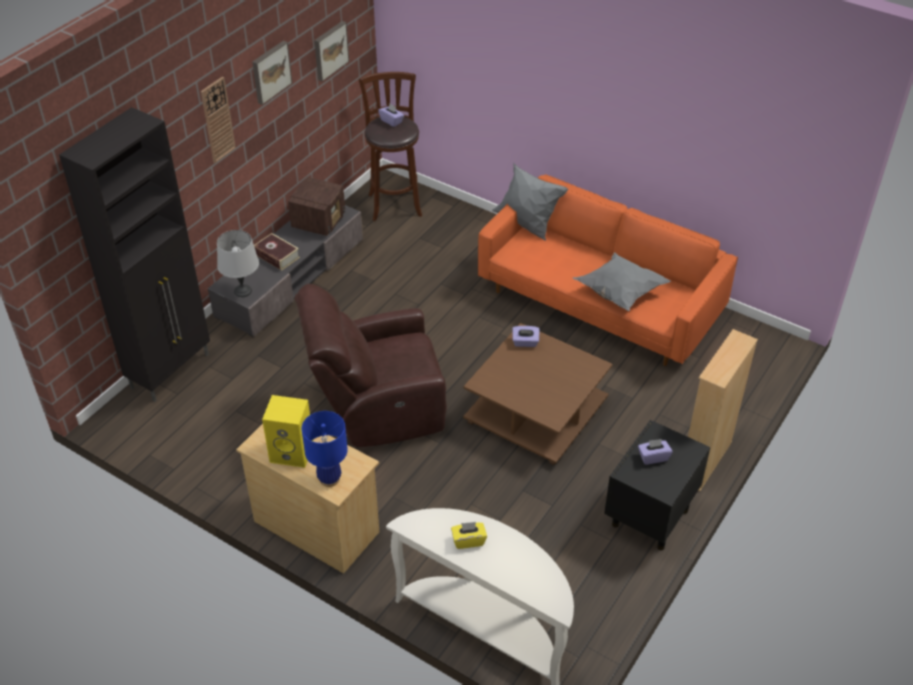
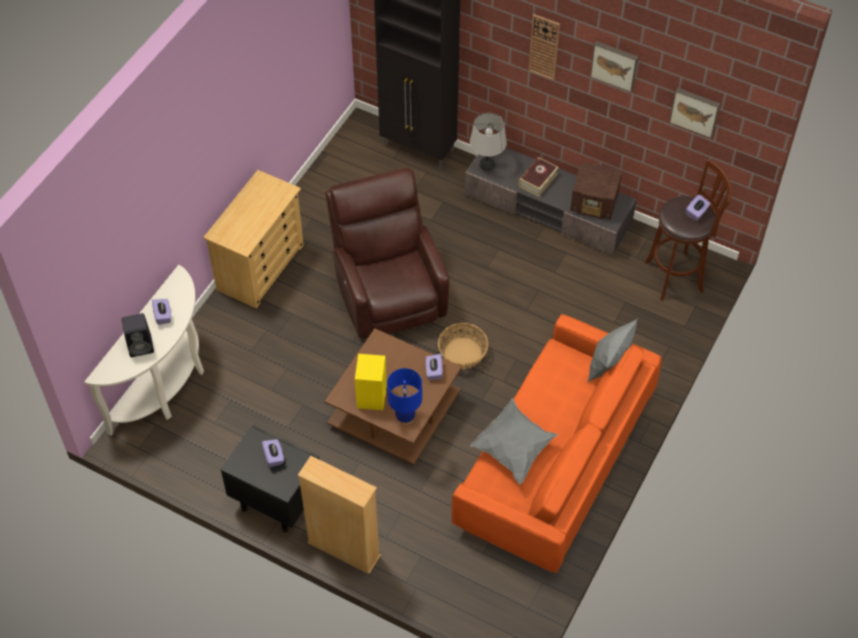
camera: 85 degrees right, 10 degrees up
(293, 452) = (255, 203): yellow speaker -> yellow speaker (372, 397)
(329, 479) = (228, 228): blue table lamp -> blue table lamp (405, 417)
(467, 354) = (463, 353): none -> basket
(468, 540) = (163, 316): yellow tissue box -> purple tissue box
(515, 563) = (141, 346): none -> black speaker

